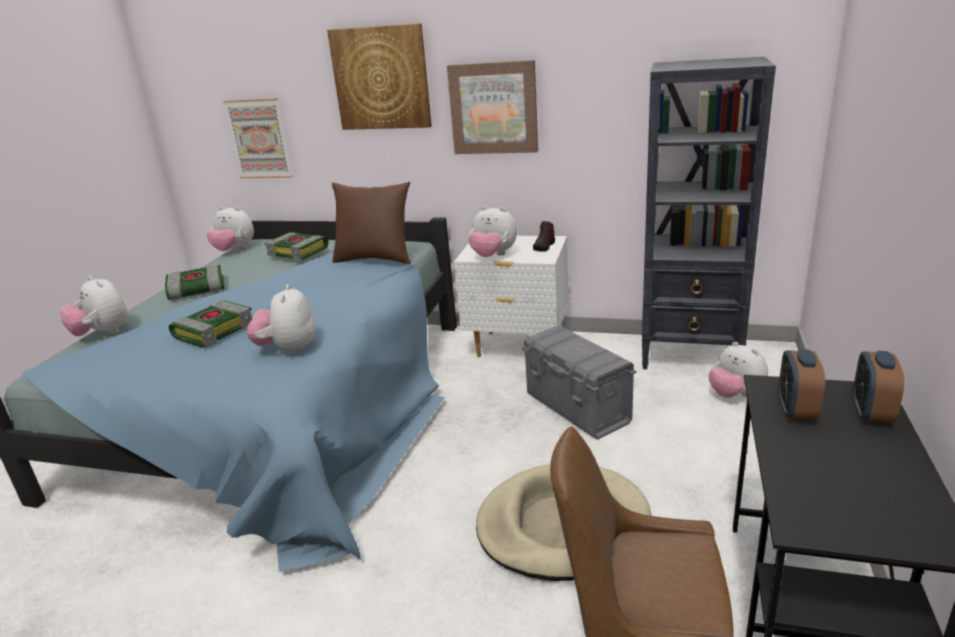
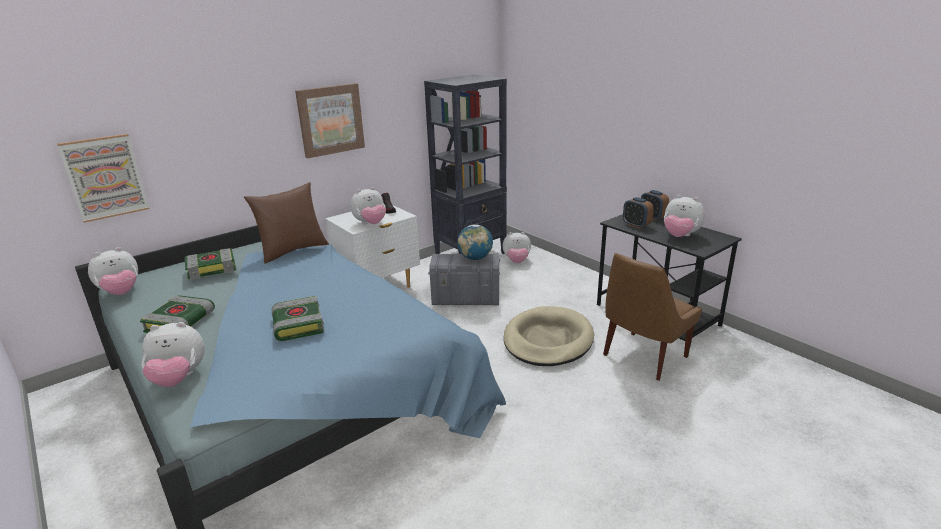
camera: 55 degrees left, 0 degrees up
(288, 349) = (382, 306): plush toy -> plush toy (680, 236)
(381, 78) = (238, 105): picture -> none
(590, 353) = (475, 258): none -> globe

